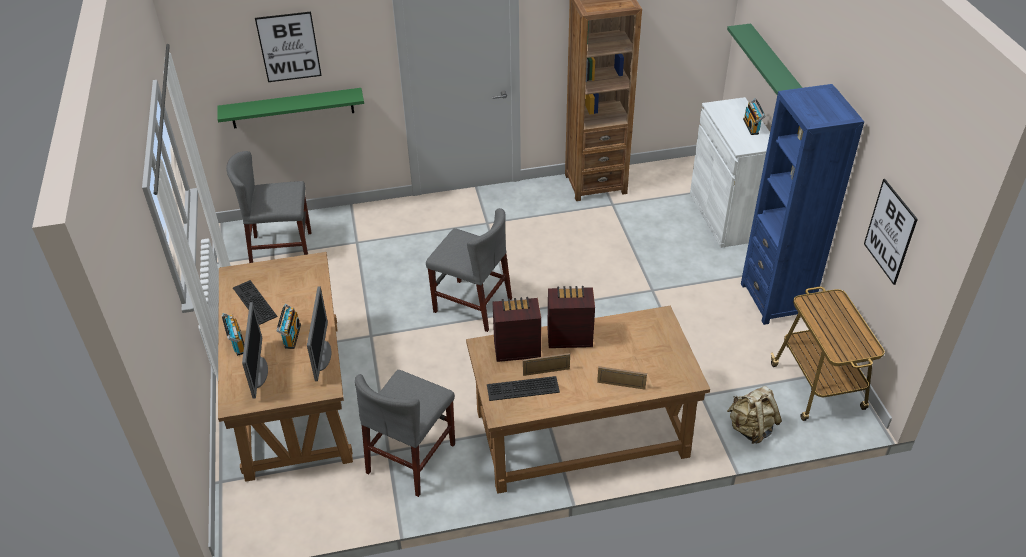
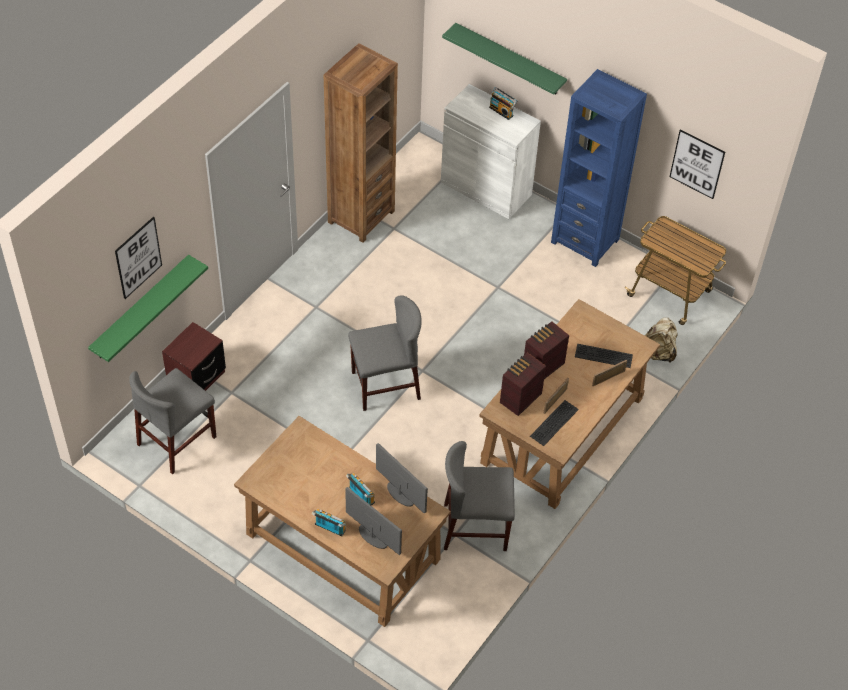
camera: 45 degrees left, 10 degrees up
(253, 302) = (298, 491): keyboard -> keyboard (603, 356)
(346, 219) = (196, 378): none -> brown nightstand
(411, 458) = (475, 527): grey chair -> grey chair turned 105 degrees clockwise

